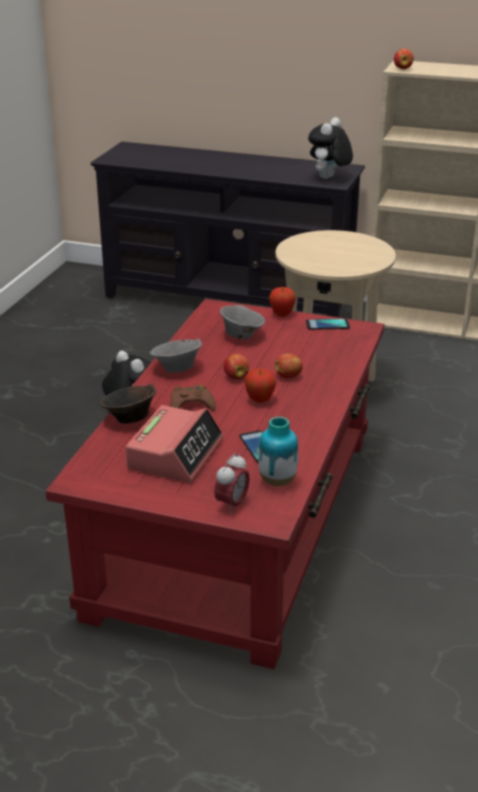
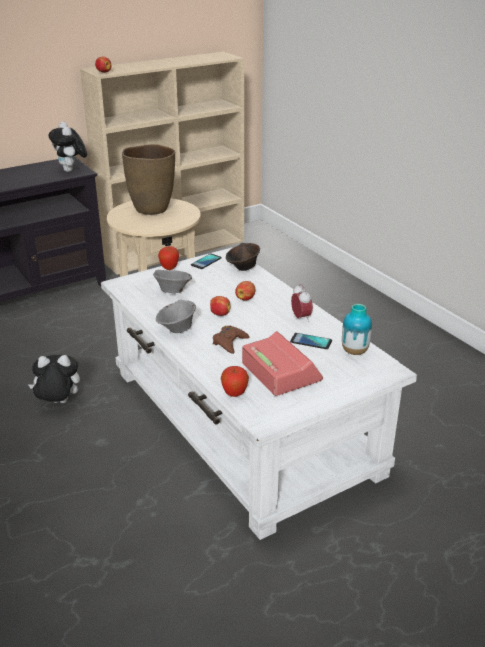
camera: 50 degrees left, 0 degrees up
(129, 419) = (214, 371): brown bowl -> brown bowl (243, 268)
(232, 504) = (361, 376): alarm clock -> alarm clock (301, 318)
(238, 520) = (241, 420): red coffee table -> white coffee table
(260, 400) = (259, 319): apple -> apple (234, 394)
(344, 246) = (152, 209): none -> brown vase

